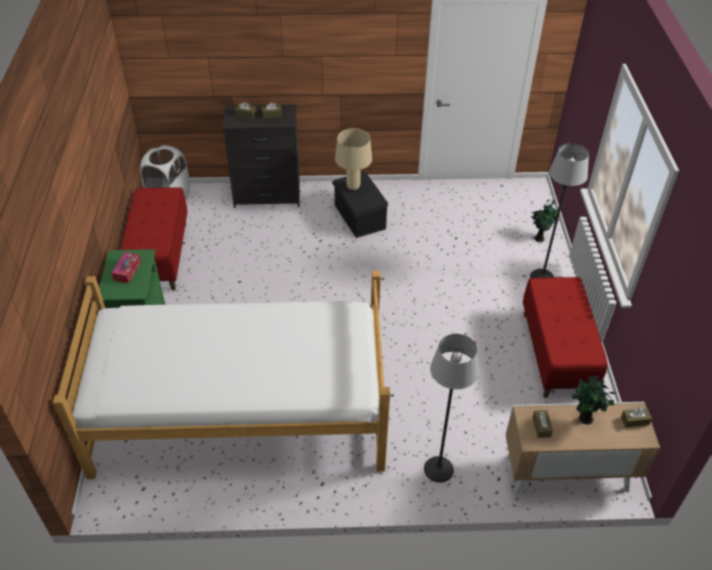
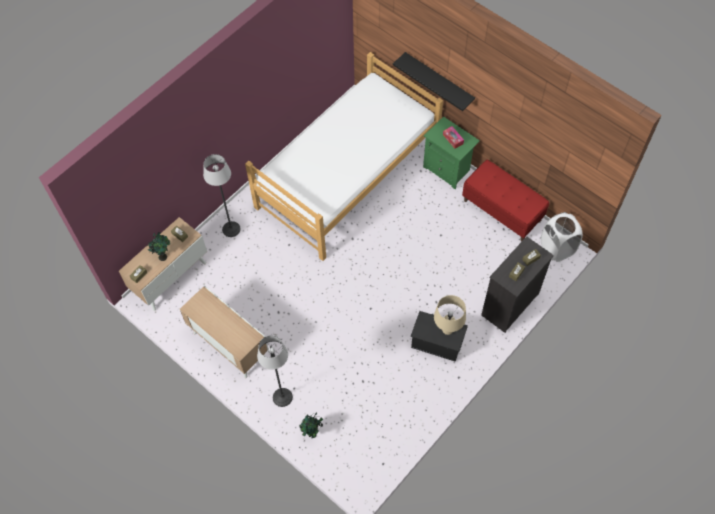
camera: 135 degrees right, 15 degrees up
(73, 260) = (439, 80): none -> black shelf
(556, 354) = (228, 345): red bench -> cabinet

